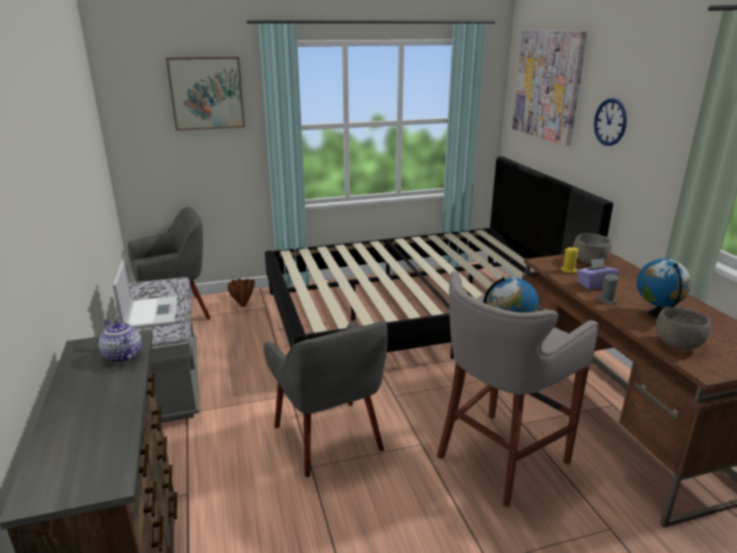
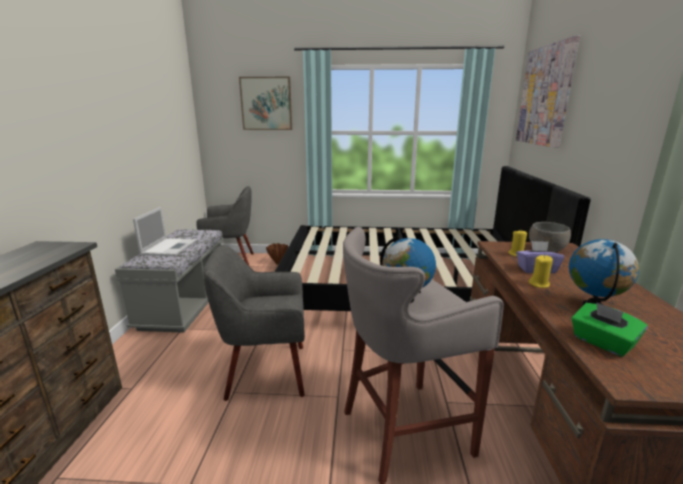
camera: 20 degrees right, 5 degrees down
(122, 356) = (48, 254): teapot -> none
(329, 438) = (265, 371): grey armchair -> grey armchair turned 90 degrees clockwise
(606, 300) = (539, 284): grey candle -> yellow candle
(610, 122) = (594, 118): wall clock -> none
(678, 345) = (602, 343): grey bowl -> green tissue box

